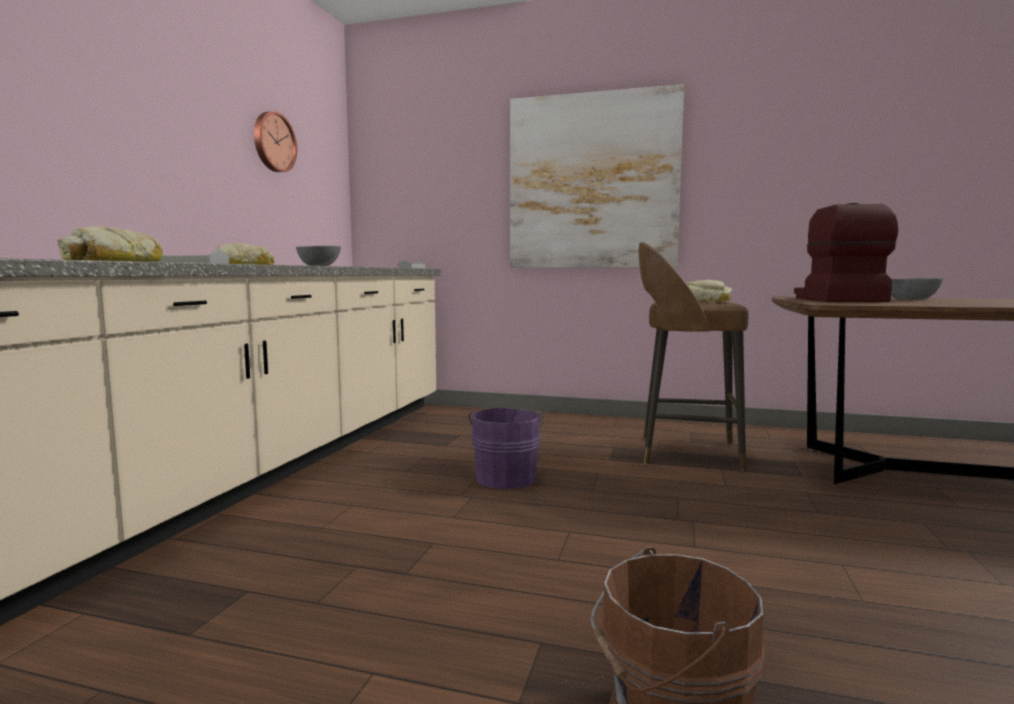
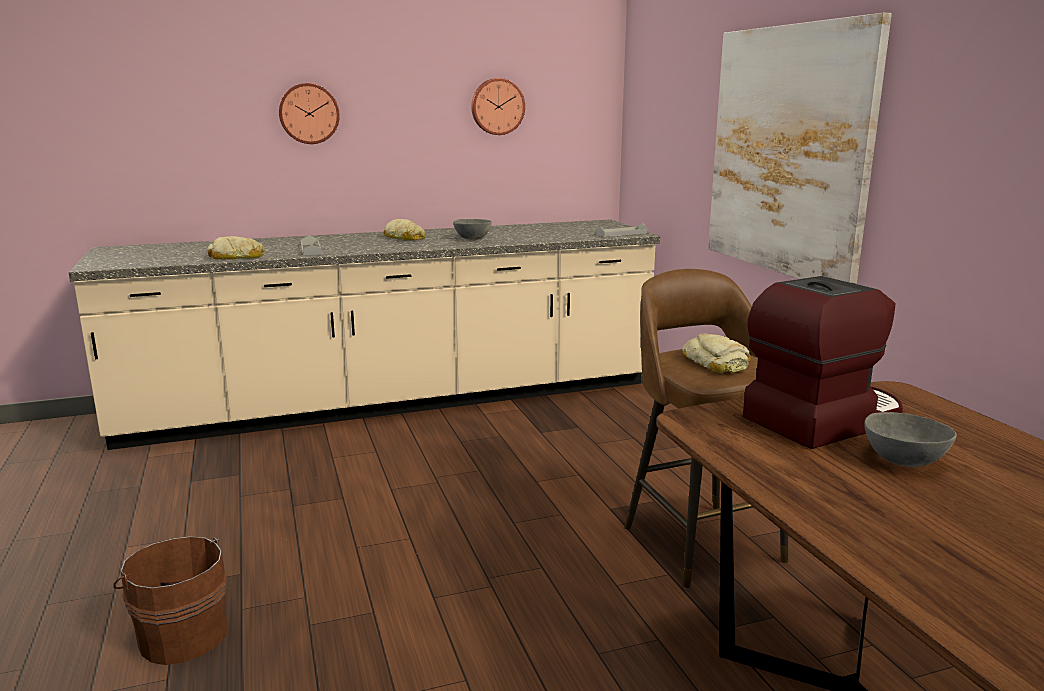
camera: 55 degrees right, 10 degrees up
(89, 90) = (309, 113): none -> wall clock
(506, 477) = (496, 480): purple bucket -> none

